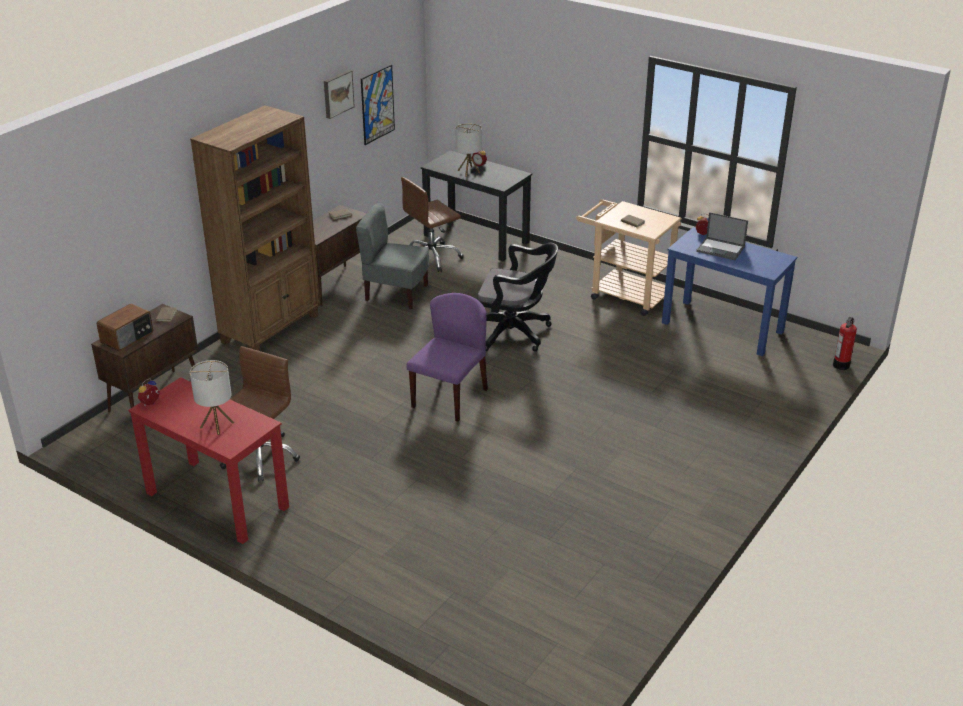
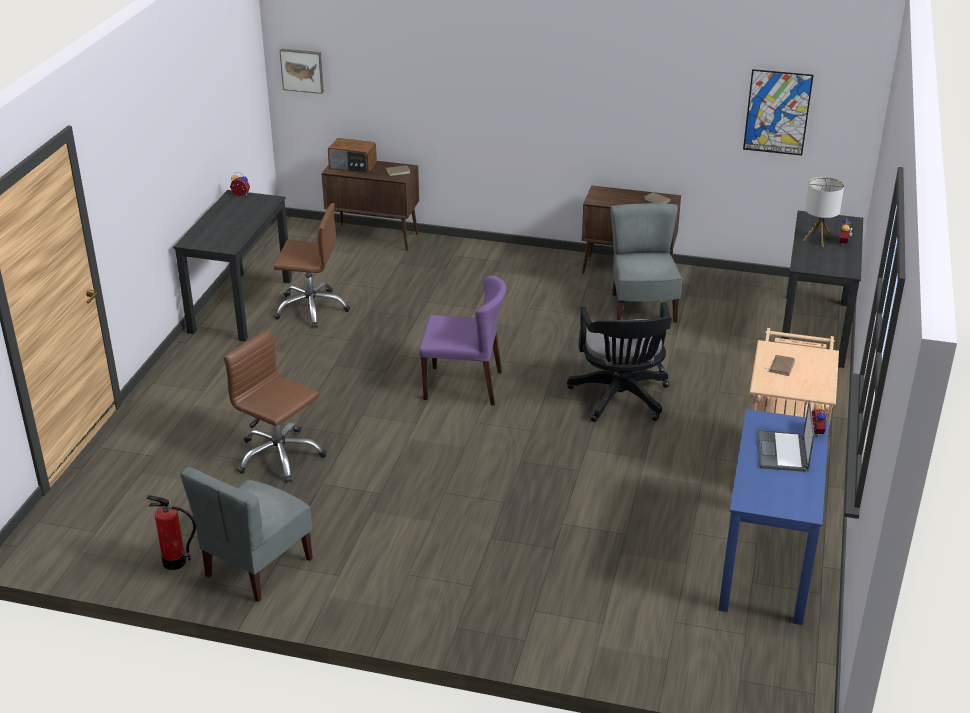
camera: 70 degrees right, 0 degrees up
(216, 425) = (219, 229): table lamp -> none
(216, 500) = (241, 305): red desk -> black desk
(271, 329) = (520, 259): brown bookcase -> none
(337, 93) = (707, 70): picture -> picture (302, 70)
(432, 258) = (740, 311): brown office chair -> brown office chair (279, 456)
(647, 548) = (257, 567): none -> grey chair
(841, 365) = (752, 697): fire extinguisher -> fire extinguisher (174, 562)

